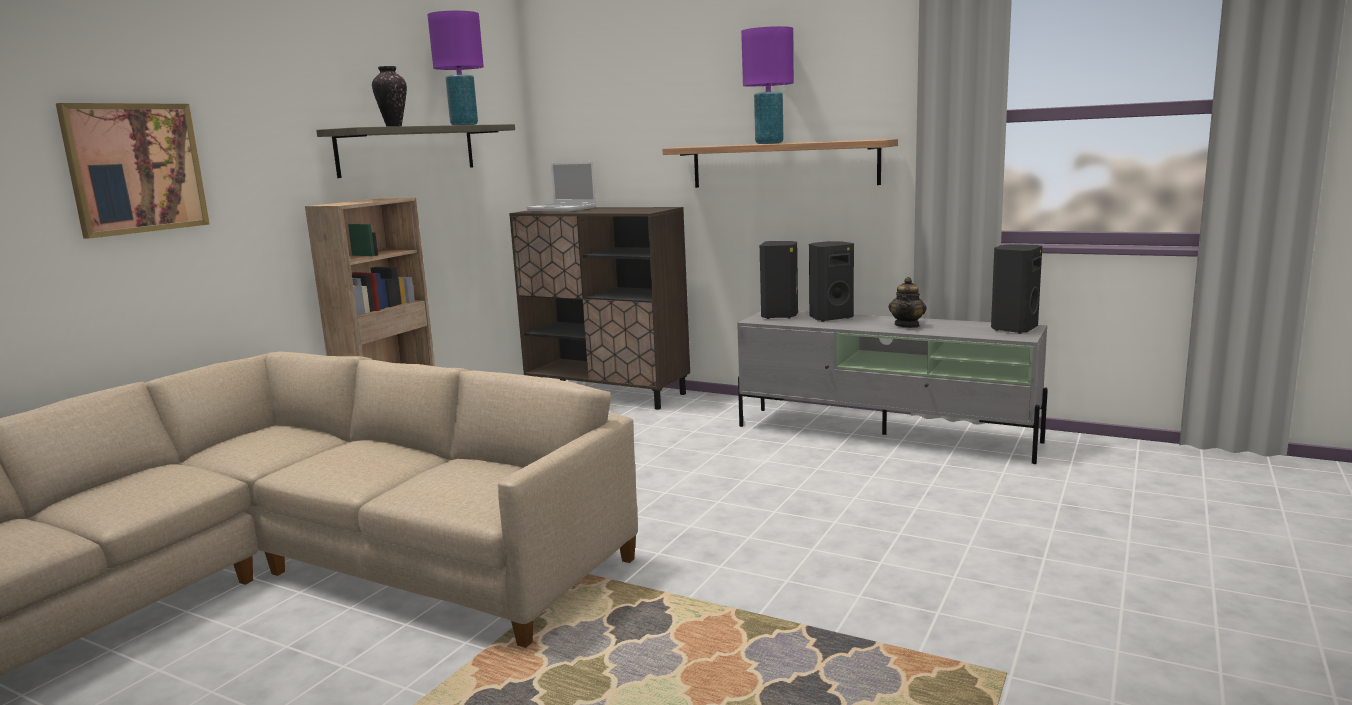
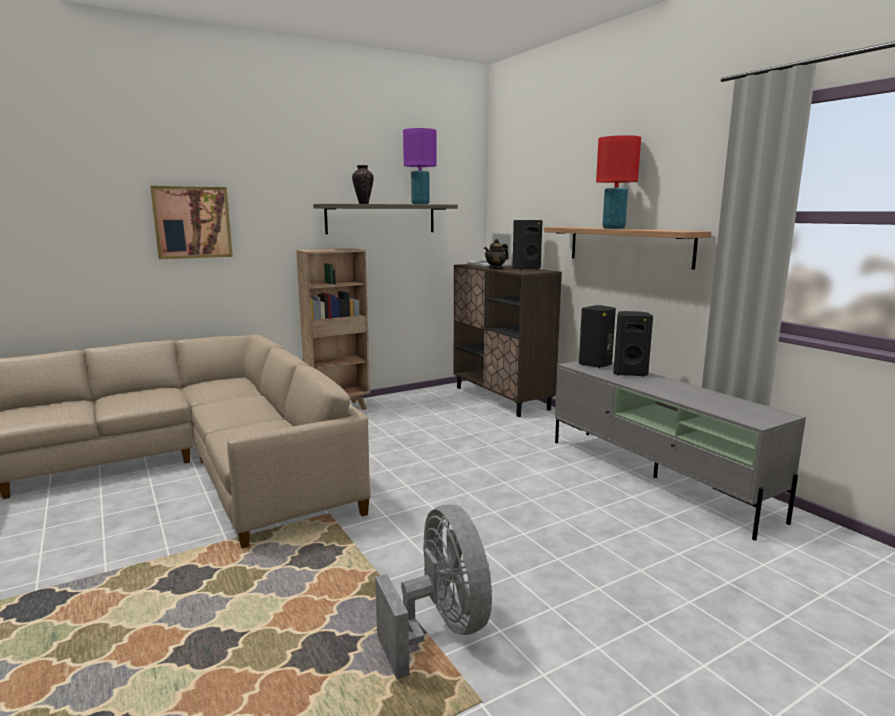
camera: 30 degrees right, 0 degrees up
(769, 143) = (613, 228): purple table lamp -> red table lamp
(882, 632) = (441, 628): none -> grey fan
(907, 325) = (677, 391): teapot -> teapot (496, 268)
(1013, 329) = (764, 413): black speaker -> black speaker (525, 269)

